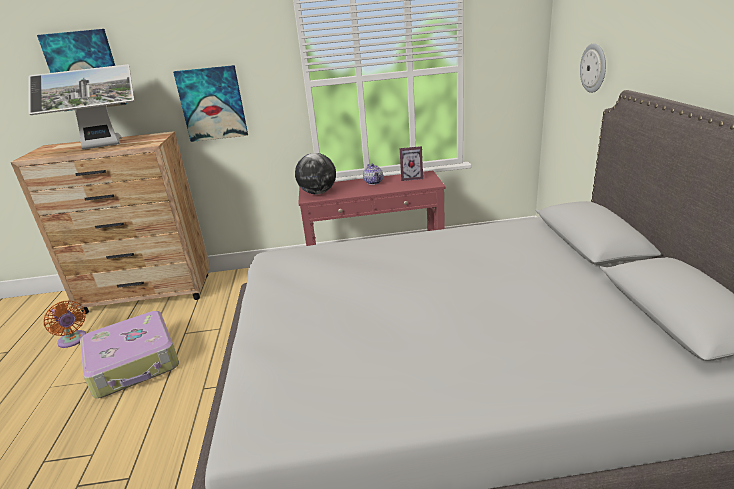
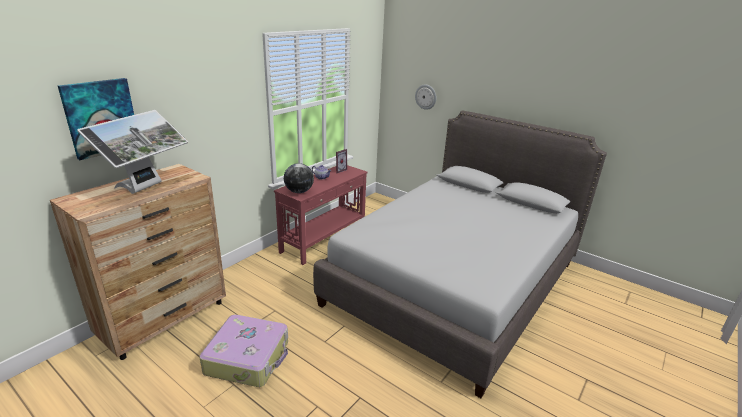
camera: 50 degrees left, 0 degrees up
(73, 340) = (157, 377): orange fan -> none
(212, 104) = (207, 136): picture -> none

